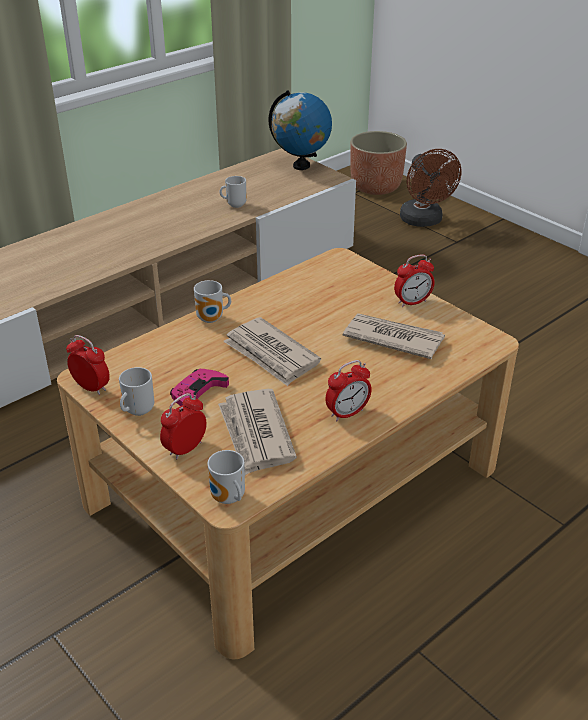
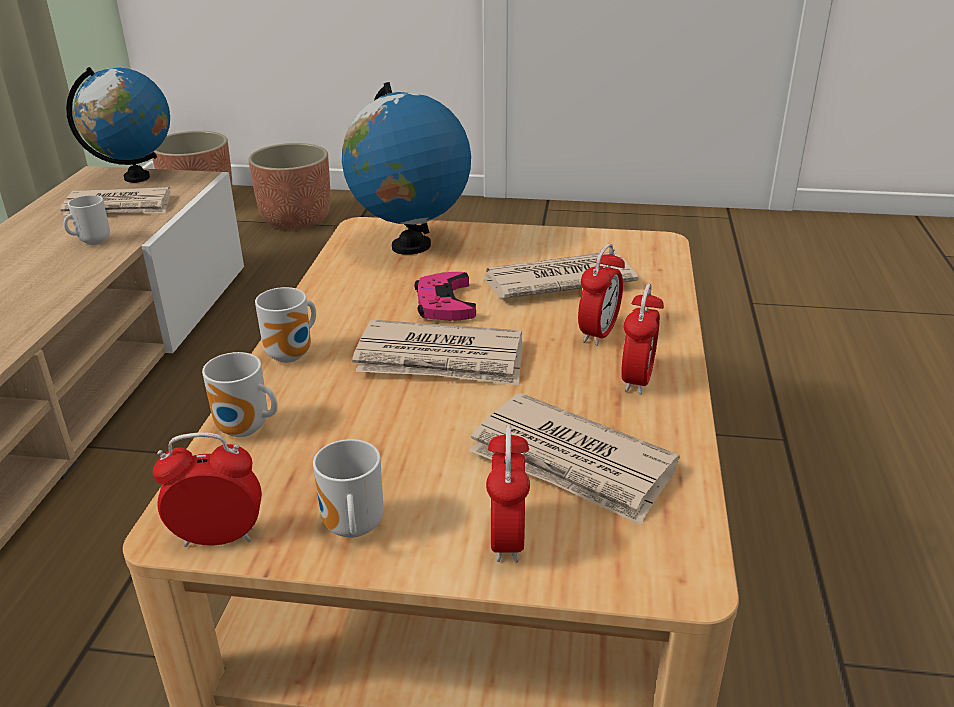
camera: 40 degrees left, 5 degrees down
(198, 393) = (411, 454): pink game controller -> pink game controller (444, 303)
(227, 499) = (671, 571): mug -> mug (245, 431)
(271, 185) = (119, 207): none -> newspaper
(346, 281) = (410, 246): none -> globe
(412, 302) = (519, 239): alarm clock -> alarm clock (598, 333)
(424, 221) = (296, 219): brown fan -> planter

